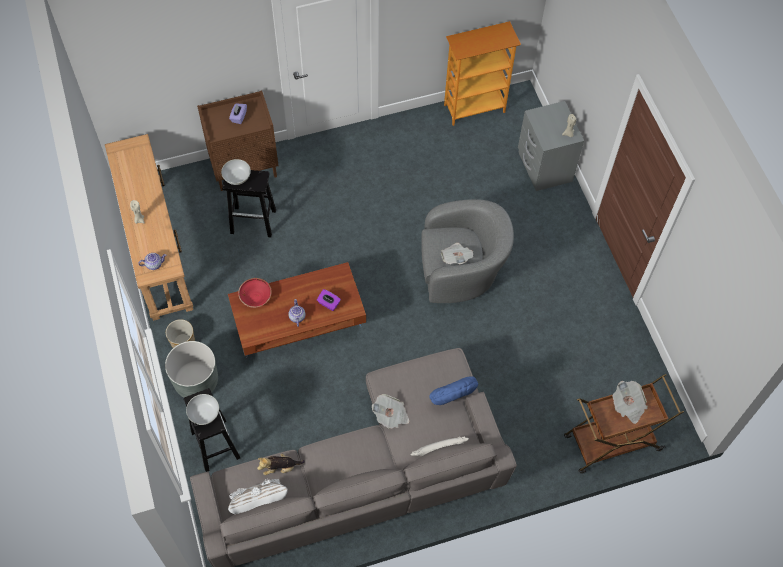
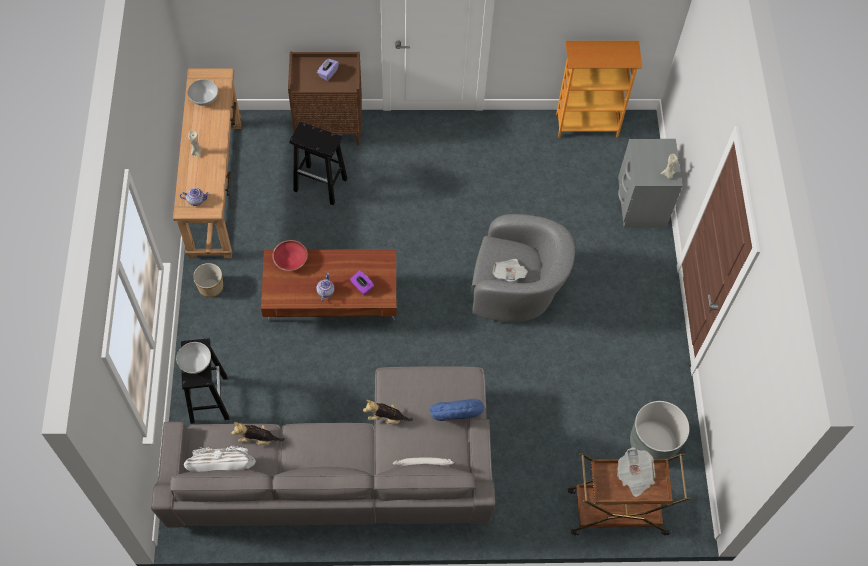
camera: 15 degrees right, 0 degrees up
(196, 381) = (211, 330): grey planter -> grey planter (653, 443)
(237, 178) = (307, 135): white bowl -> white bowl (204, 99)
(391, 416) = (386, 418): newspaper -> plush toy

